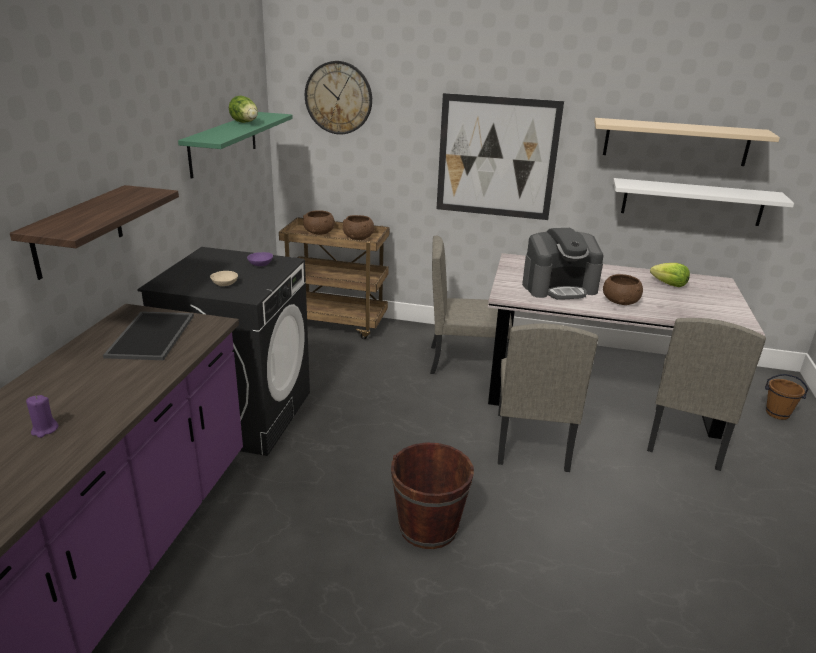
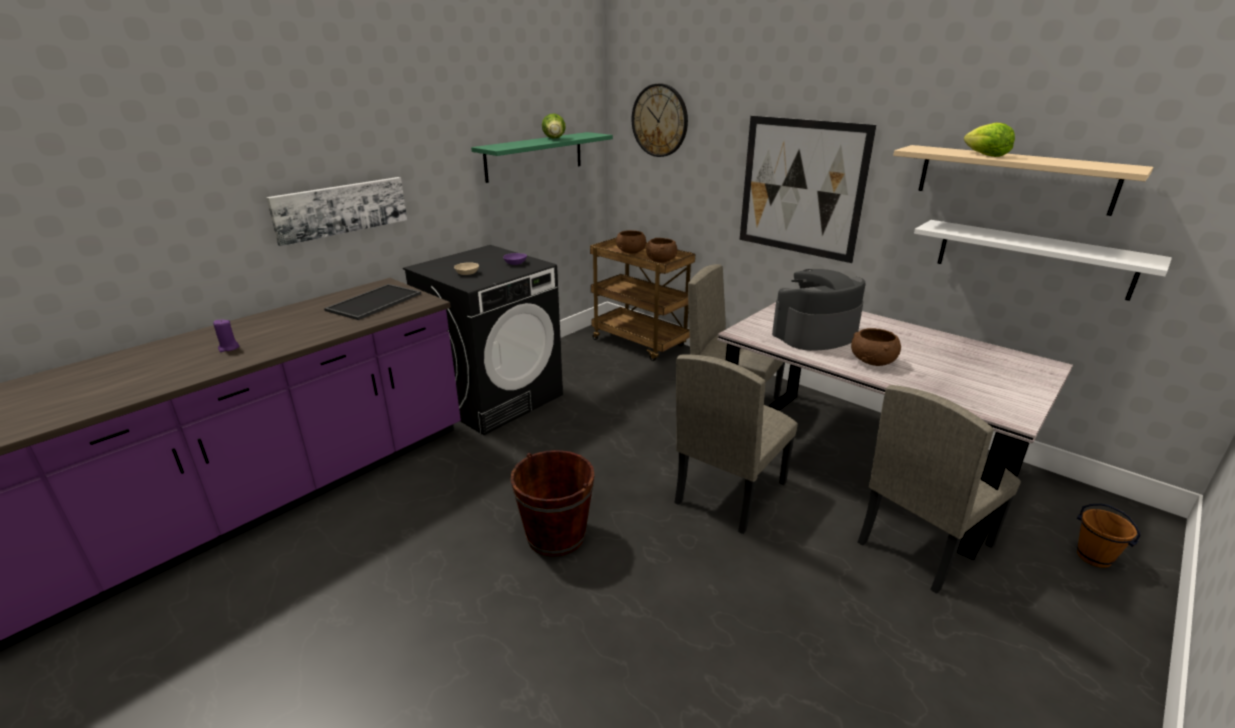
camera: 30 degrees right, 0 degrees up
(78, 231) = (341, 209): shelf -> picture
(559, 287) = (814, 334): coffee machine -> coffee machine turned 135 degrees clockwise
(669, 284) = (964, 355): lettuce -> lettuce (985, 155)

